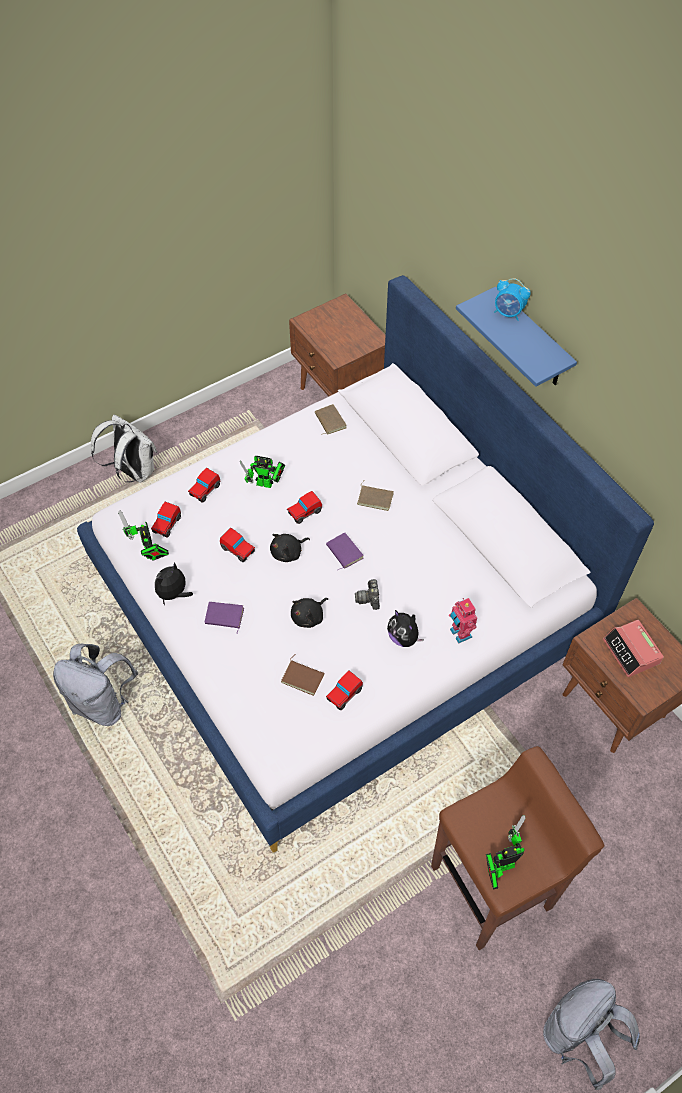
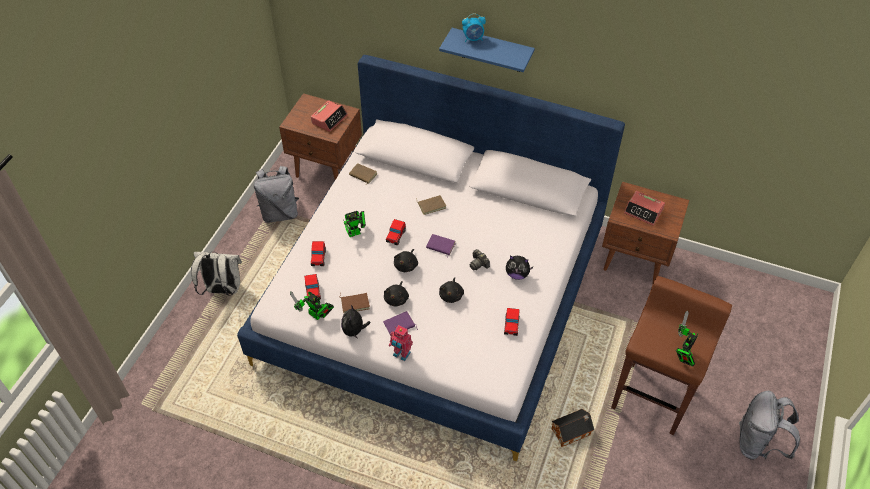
camera: 35 degrees left, 5 degrees down
(103, 703) = (330, 445): grey backpack -> grey backpack (280, 213)
(238, 550) = (374, 281): toy car -> none
(247, 585) = (397, 298): none -> black plush toy
(303, 677) = (479, 331): brown book -> brown book (355, 303)
(349, 337) = (329, 119): none -> alarm clock
(362, 863) = (572, 432): none -> toy house
(459, 634) = (546, 254): toy robot -> toy robot (401, 354)

